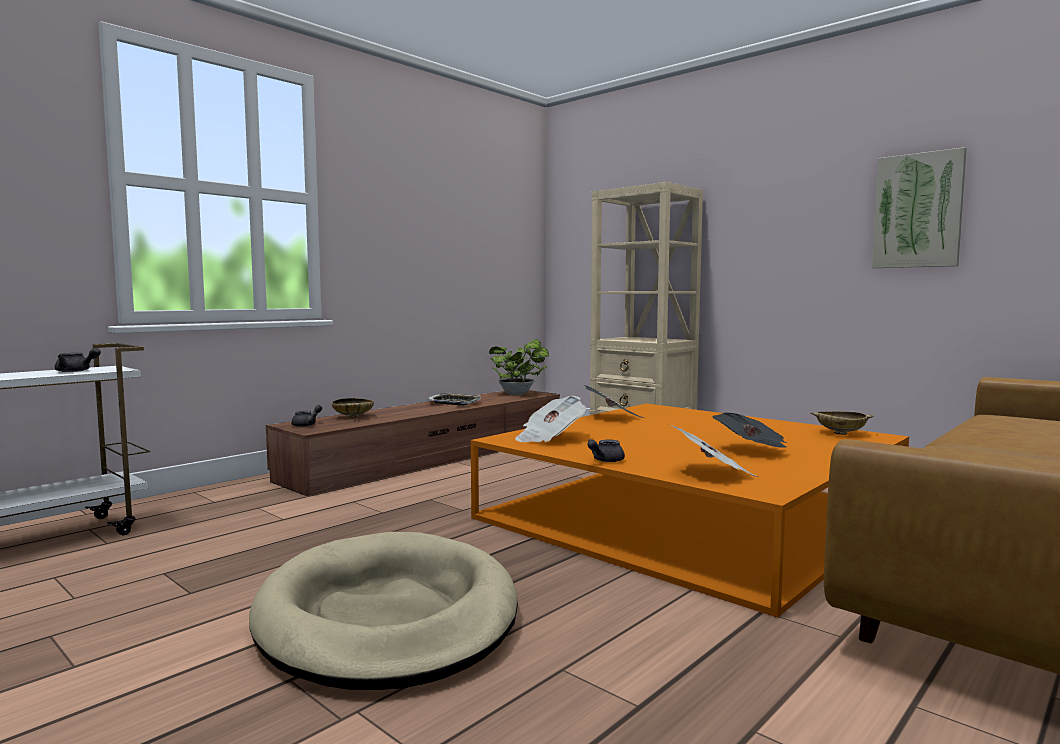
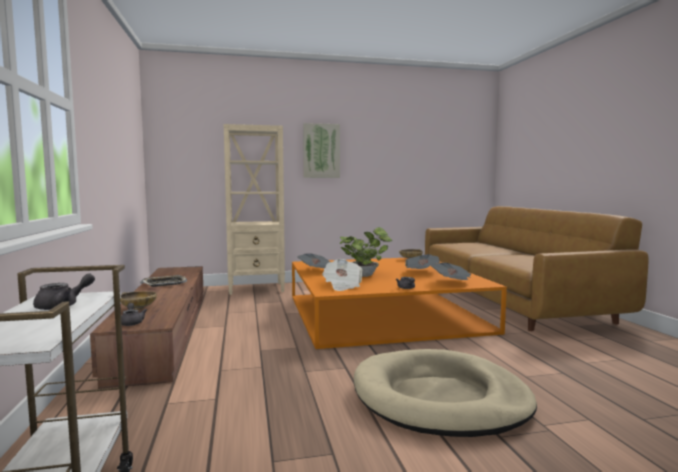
camera: 55 degrees left, 0 degrees up
(519, 394) = (179, 271): potted plant -> potted plant (365, 275)
(918, 211) = (389, 155): picture -> picture (321, 151)

